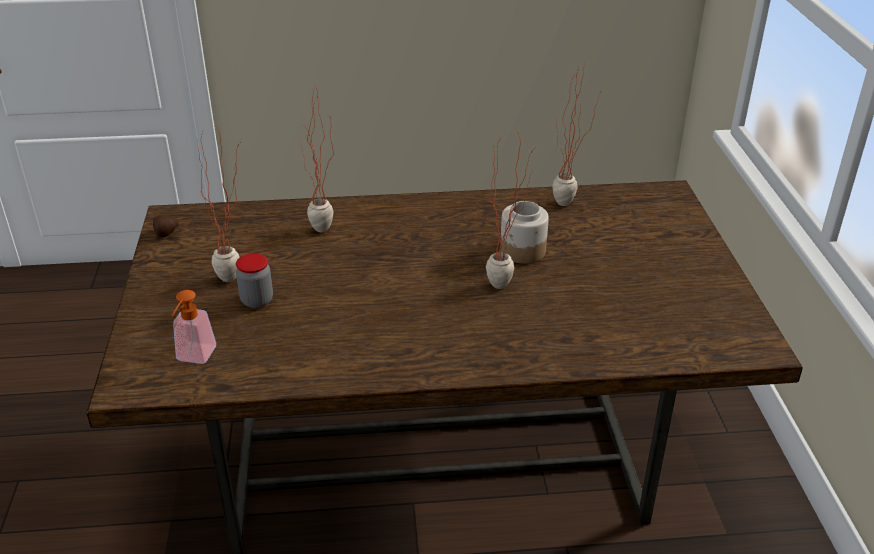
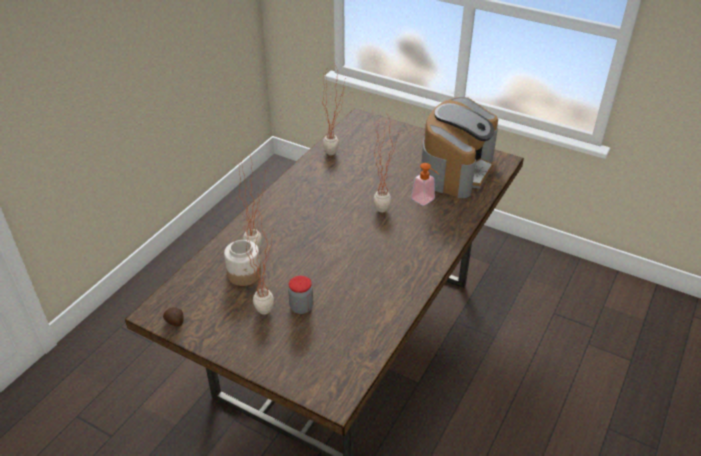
camera: 55 degrees left, 5 degrees up
(193, 358) = (334, 357): soap dispenser -> soap dispenser (425, 201)
(522, 251) = (360, 188): jar -> jar (244, 274)
(673, 312) = (456, 169): none -> coffee machine

